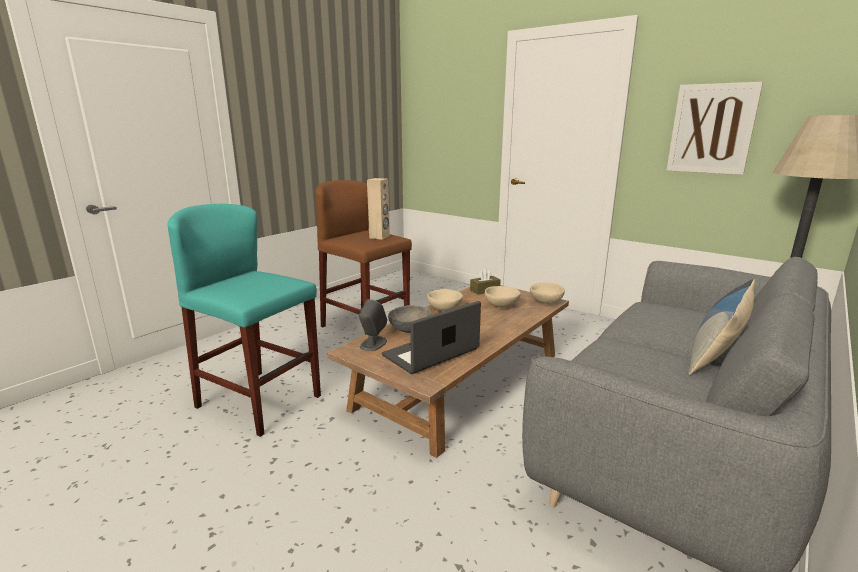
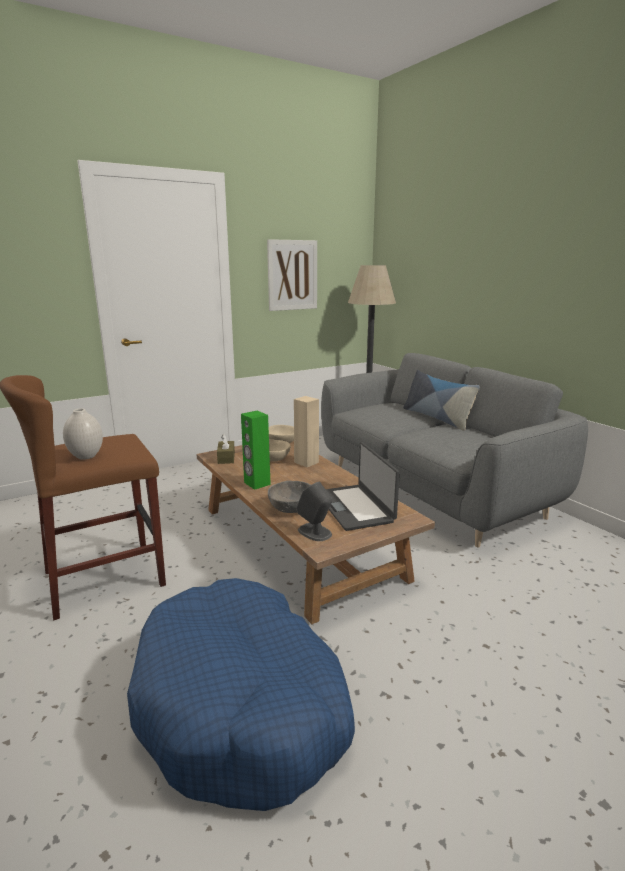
camera: 70 degrees left, 0 degrees up
(259, 401) = (242, 705): turquoise stool -> blue dog bed
(352, 237) = (86, 456): none -> white vase
(379, 237) = (113, 442): beige speaker -> beige speaker (306, 462)
(445, 309) = (256, 483): beige bowl -> green speaker

